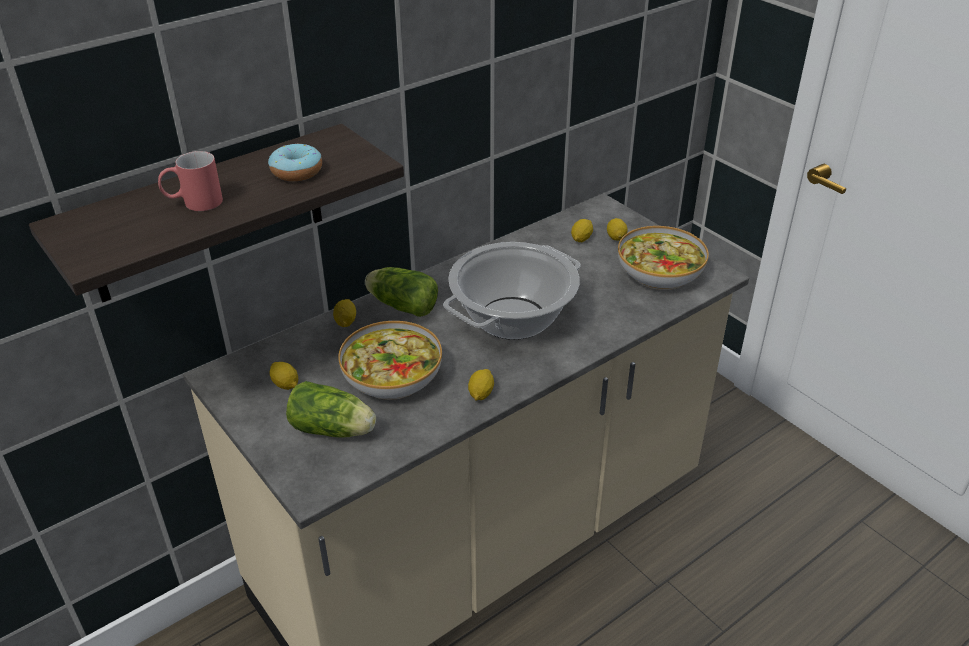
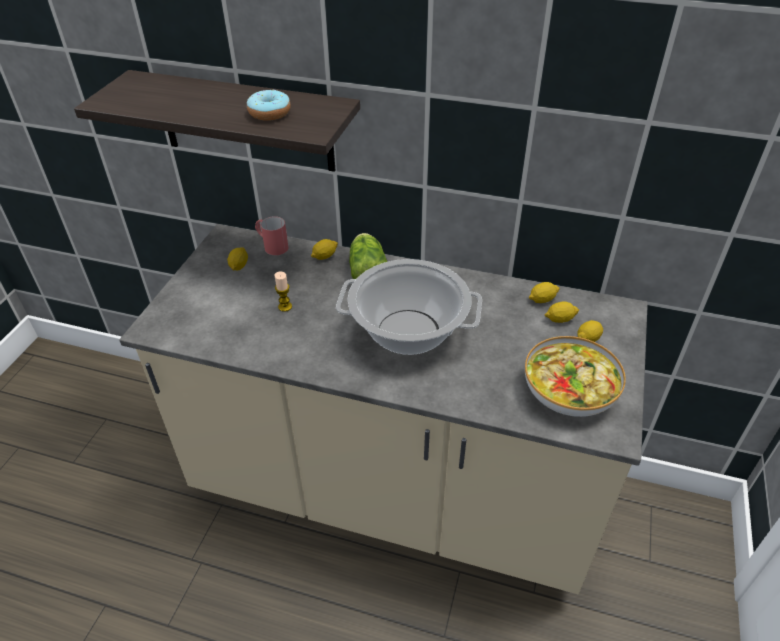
camera: 55 degrees right, 5 degrees up
(193, 203) = (193, 100): red mug -> red mug (272, 246)
(334, 430) = (211, 309): lettuce -> none
(392, 377) = (285, 307): bowl -> candle
(481, 393) = (305, 358): lemon -> lemon (542, 300)

